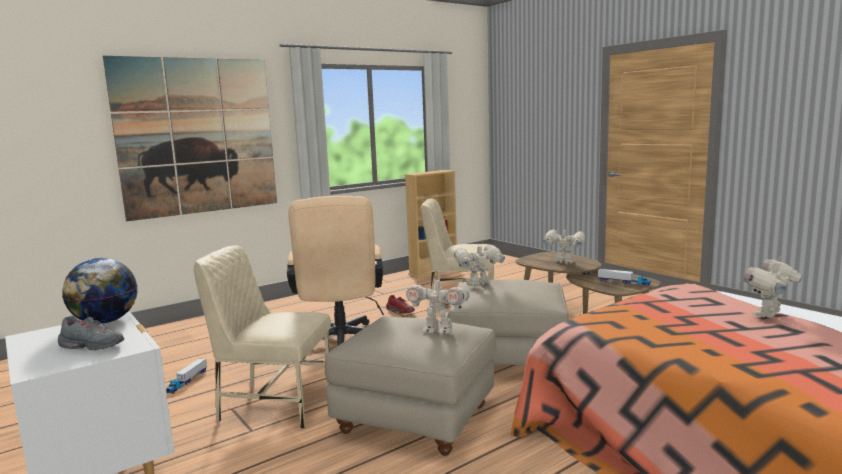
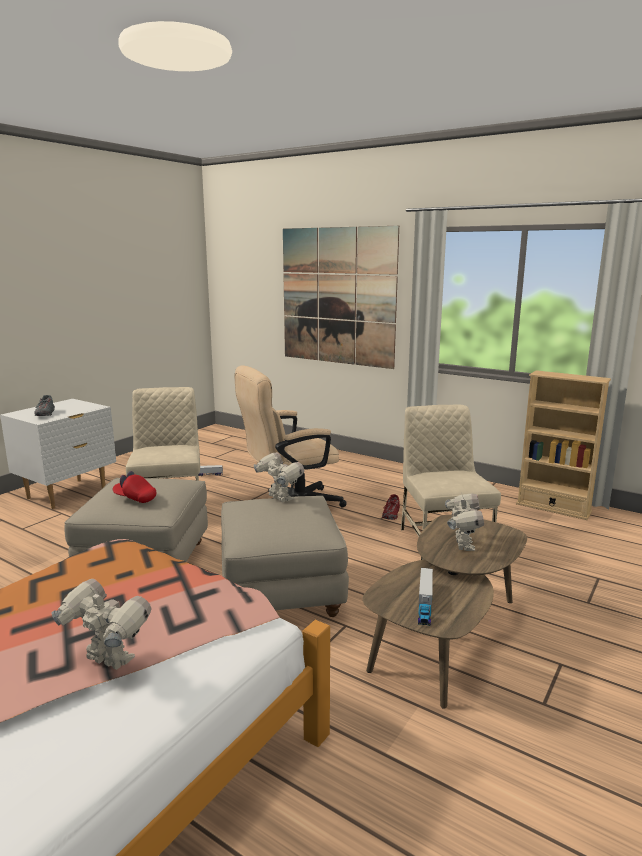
camera: 70 degrees right, 5 degrees up
(105, 322) = (89, 407): globe -> none
(438, 330) = (135, 498): toy robot -> red cap

